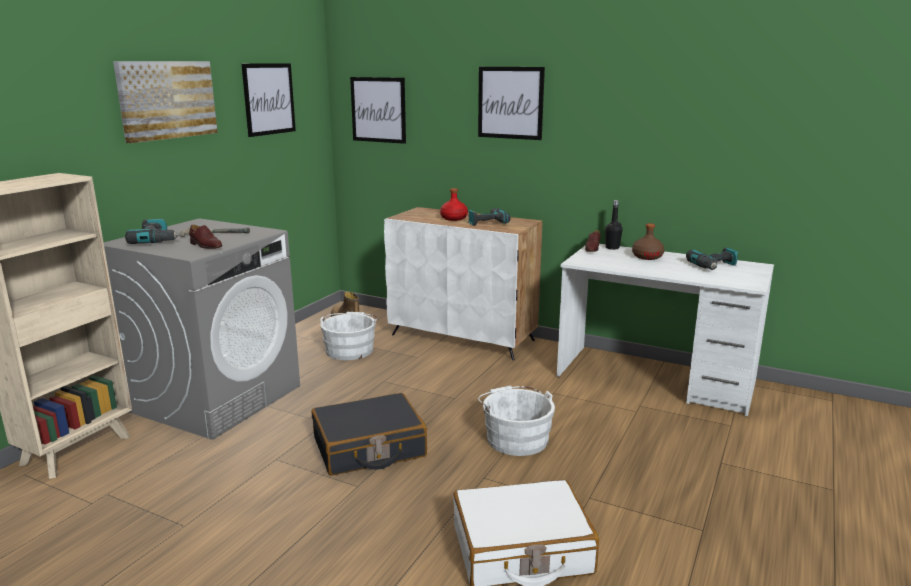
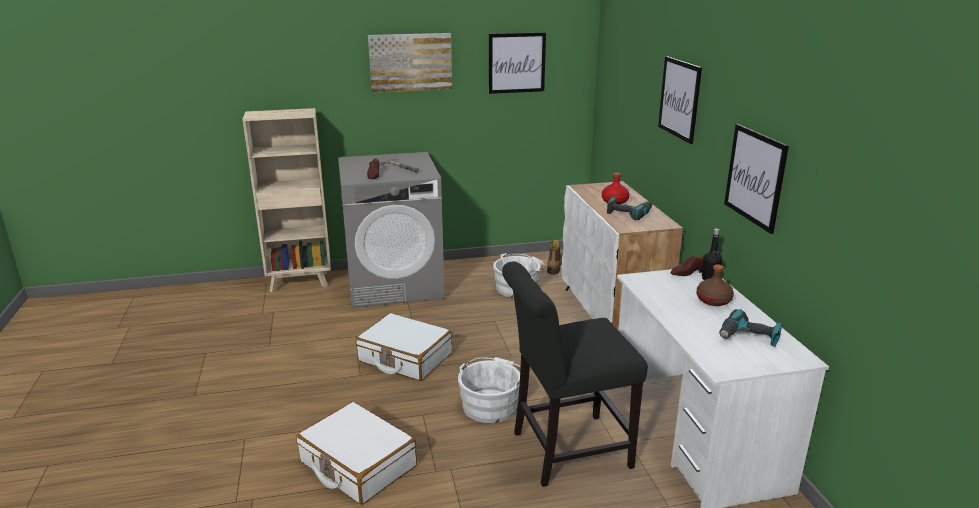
camera: 50 degrees right, 5 degrees up
(156, 240) = (366, 163): power drill -> none
(369, 448) = (404, 358): black suitcase -> white suitcase
(378, 110) = (615, 81): picture -> picture (755, 177)
(623, 434) = (565, 451): none -> black chair

